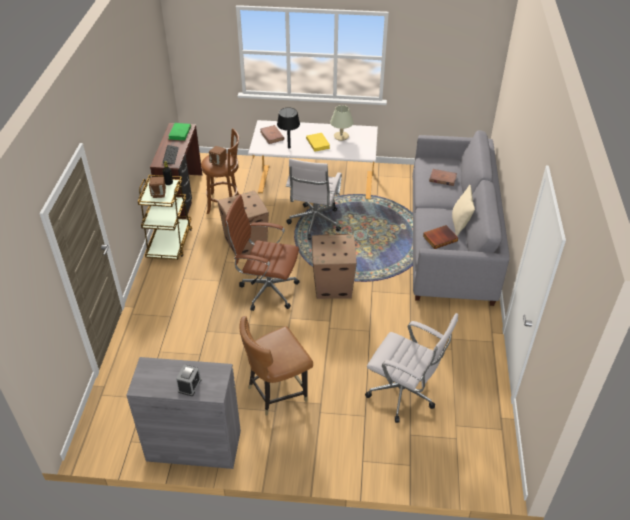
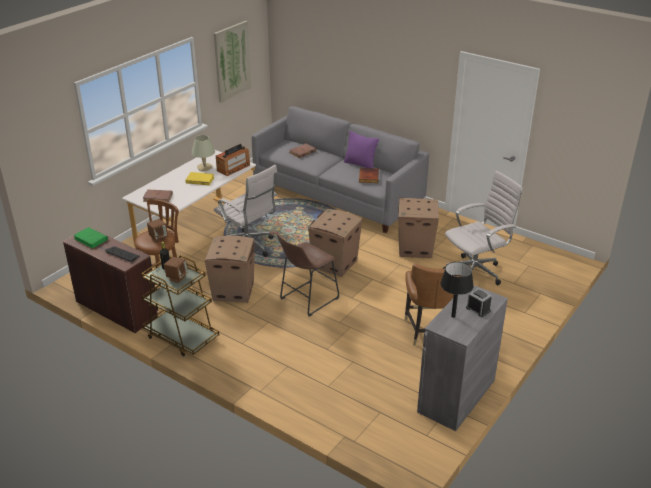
camera: 60 degrees left, 10 degrees down
(266, 290) = (307, 299): brown office chair -> brown stool
(289, 147) = (187, 195): black table lamp -> black table lamp (453, 316)
(355, 151) = (233, 168): none -> radio
(407, 332) = (416, 248): none -> cardboard box
(441, 55) = (232, 61): none -> picture
(460, 224) = (360, 164): beige pillow -> purple pillow

